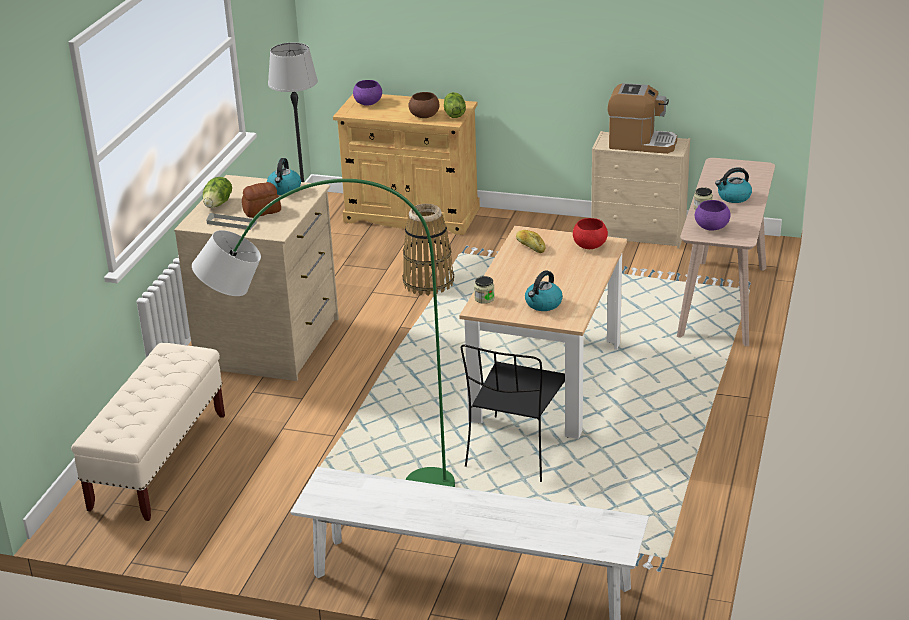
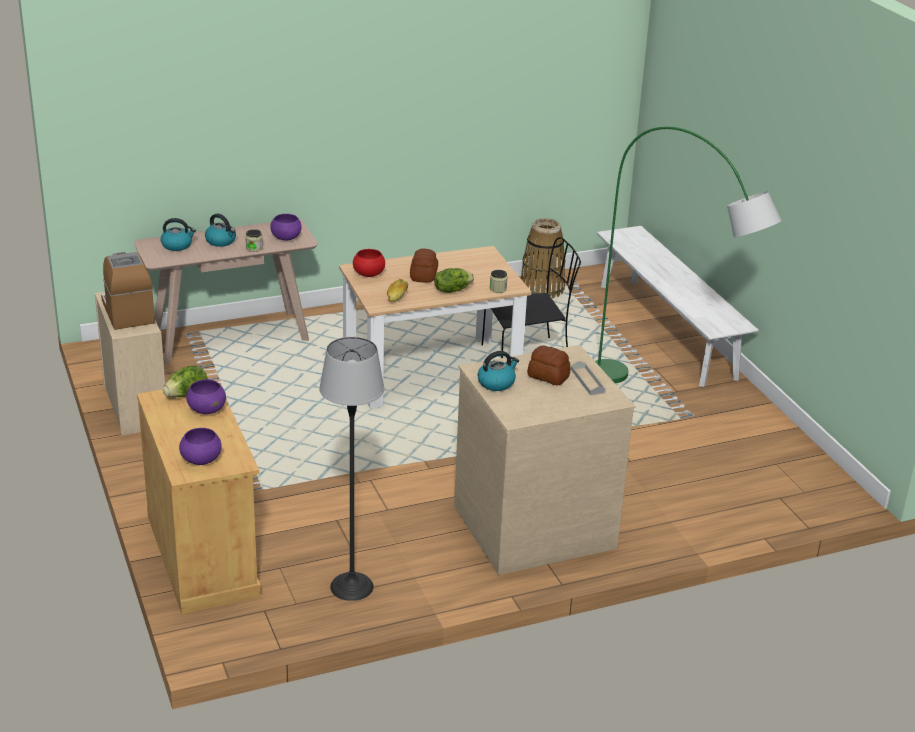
camera: 130 degrees left, 0 degrees up
(159, 461) = (740, 497): beige bench -> none
(218, 204) = (565, 404): lettuce -> lettuce (452, 290)
(424, 116) = (207, 410): brown bowl -> purple bowl
(429, 283) = (338, 484): basket -> basket (541, 289)
(543, 304) = (476, 267): kettle -> kettle (177, 245)
(556, 270) = (423, 275): none -> bread

